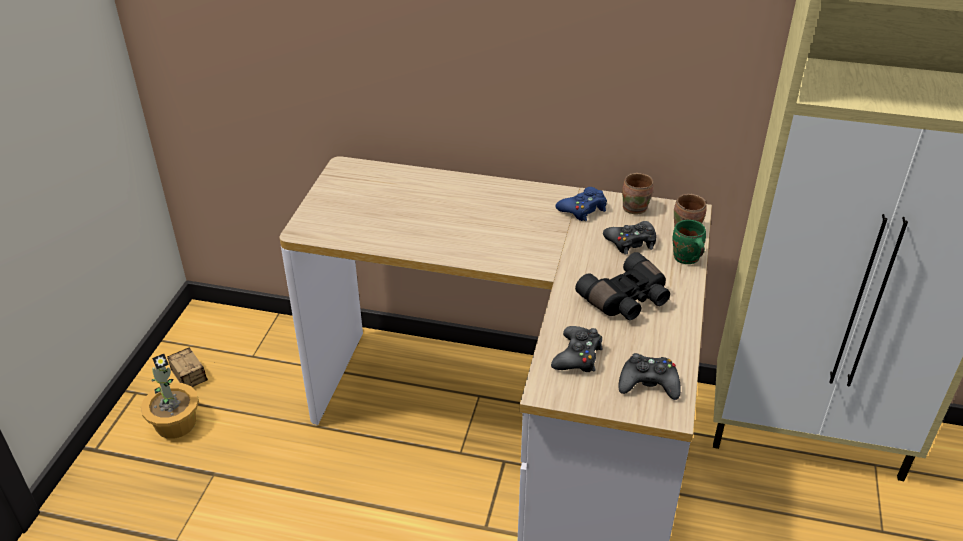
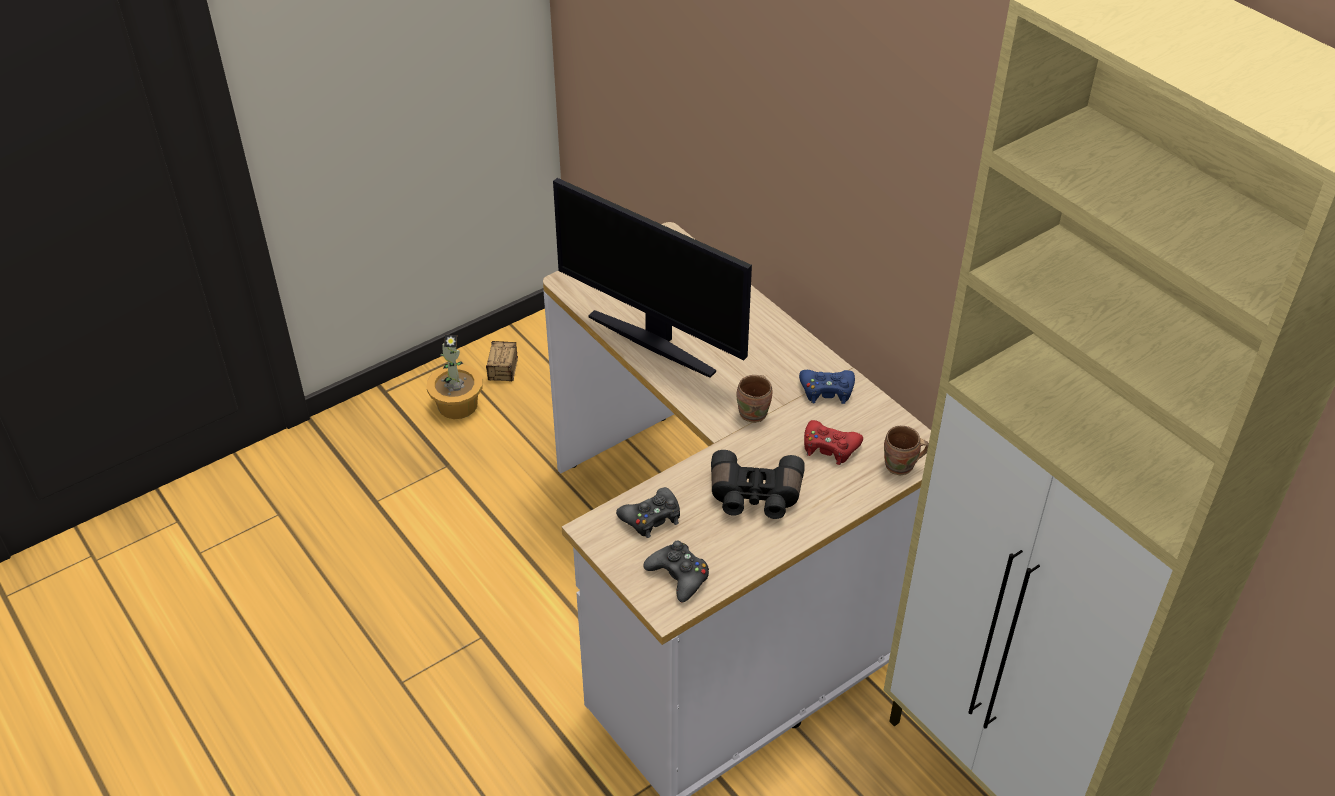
camera: 40 degrees right, 5 degrees up
(423, 238) = (654, 341): none -> monitor
(631, 242) = (829, 447): black game controller -> red game controller
(635, 207) = (879, 416): brown mug -> brown mug (755, 413)
(685, 259) = (859, 492): green mug -> none

